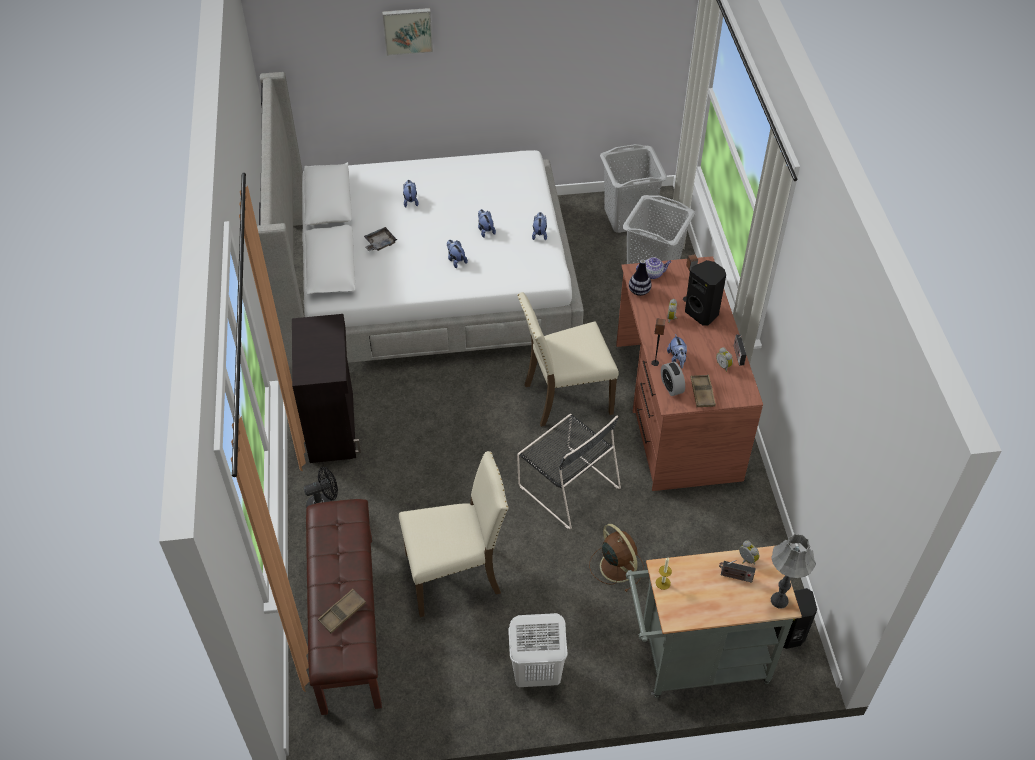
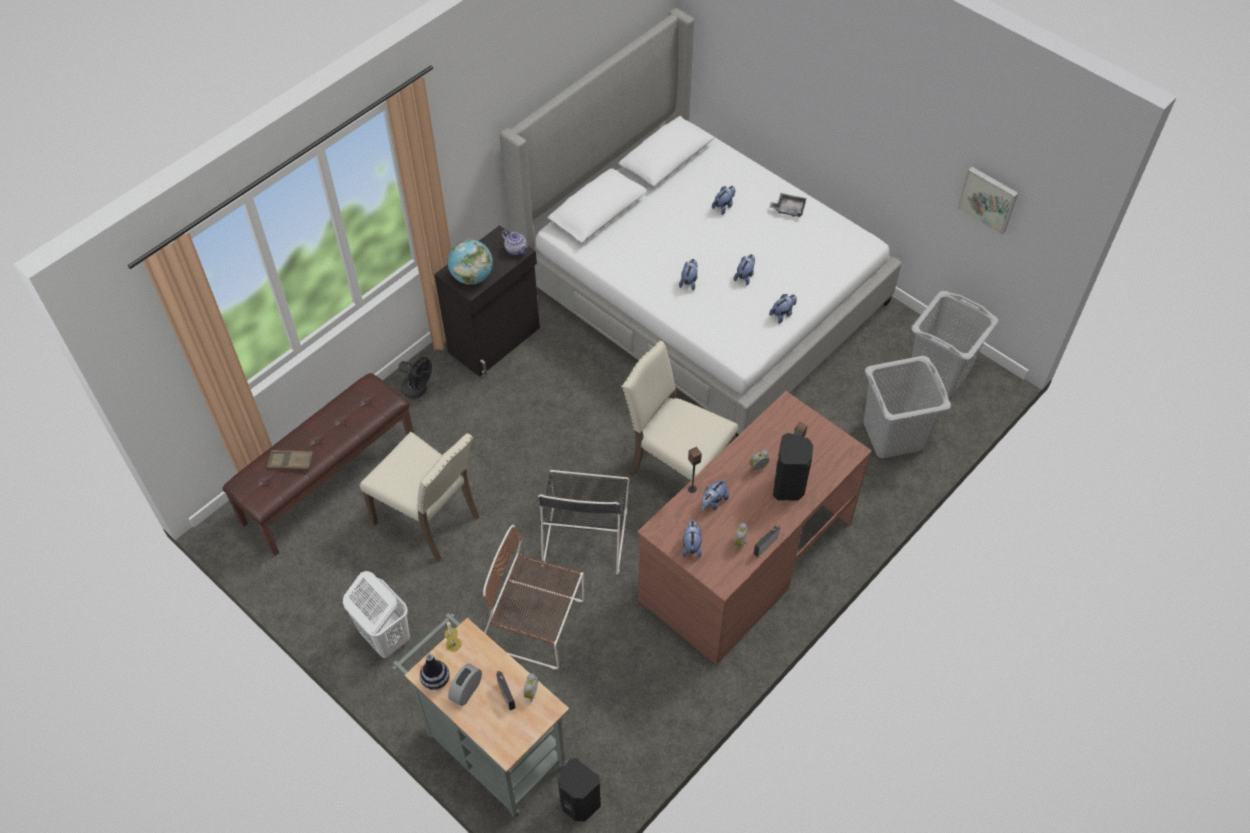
camera: 50 degrees right, 5 degrees up
(323, 365) = (472, 277): none -> globe
(380, 243) = (654, 222): grey tray -> grey tray (788, 209)
(407, 30) = (806, 46): picture -> picture (988, 199)
(616, 565) = (536, 625): brown fan -> brown chair
(639, 291) = (766, 424): vase -> vase (436, 680)
(653, 274) = (798, 420): teapot -> teapot (516, 249)
(671, 387) = (676, 518): alarm clock -> alarm clock (466, 690)
(702, 393) = (691, 546): brown tray -> plush toy
(779, 601) = (508, 743): grey table lamp -> none

